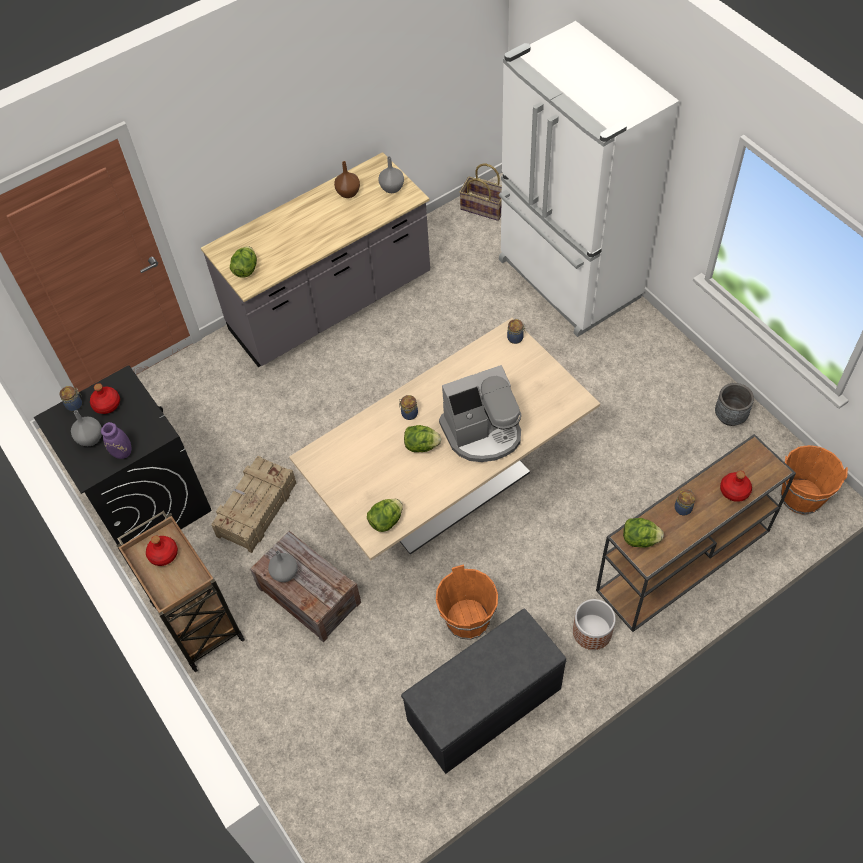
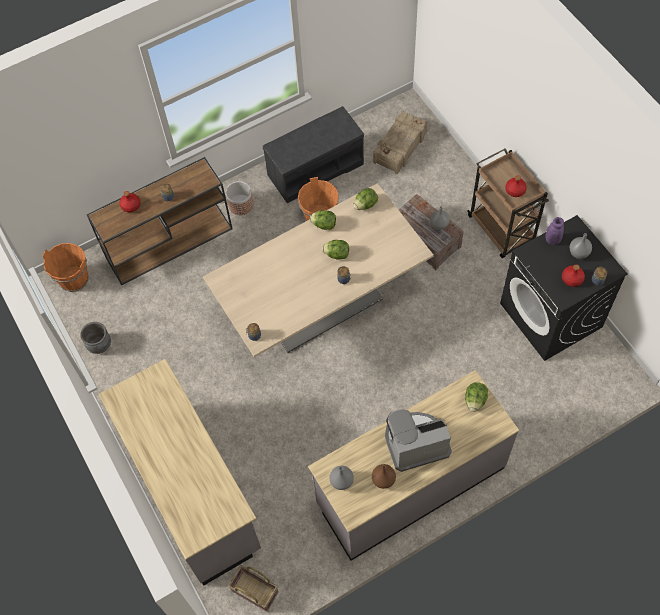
camera: 175 degrees left, 5 degrees up
(256, 510) = (466, 301): crate -> crate (400, 147)
(483, 433) = (291, 260): coffee machine -> coffee machine (415, 442)
(567, 280) = (192, 490): white fridge -> grey counter
(640, 539) = (201, 180): lettuce -> lettuce (324, 225)

